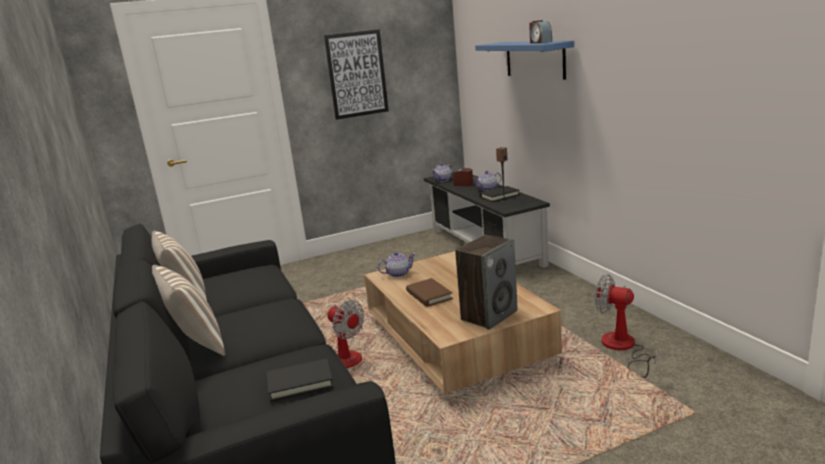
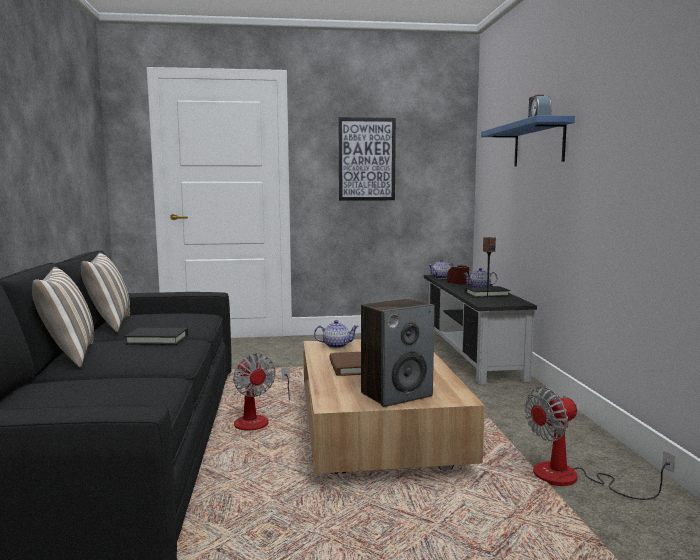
camera: 15 degrees right, 10 degrees down
(300, 383) = (112, 400): black book -> black book (157, 339)
(623, 348) = (572, 479): fan -> fan turned 75 degrees counterclockwise

